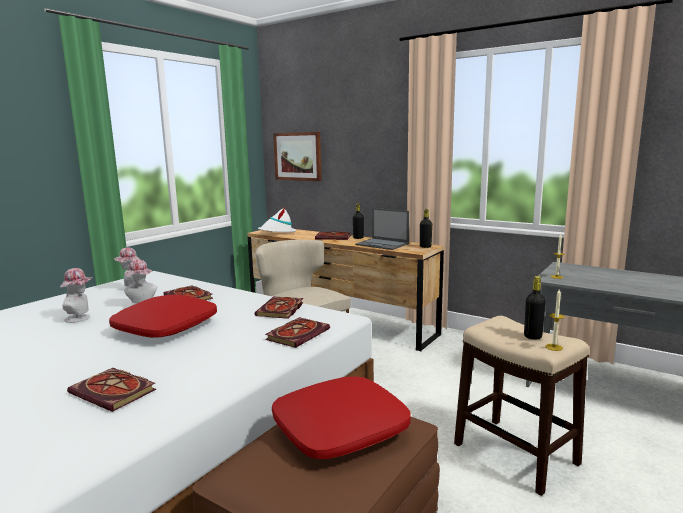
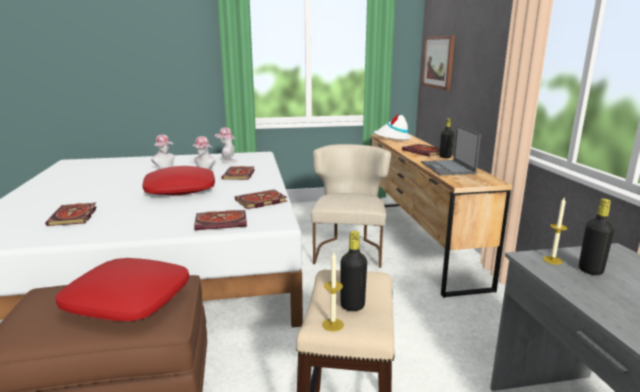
camera: 45 degrees right, 5 degrees up
(425, 246) = (484, 181): black bottle -> black bottle (590, 270)

